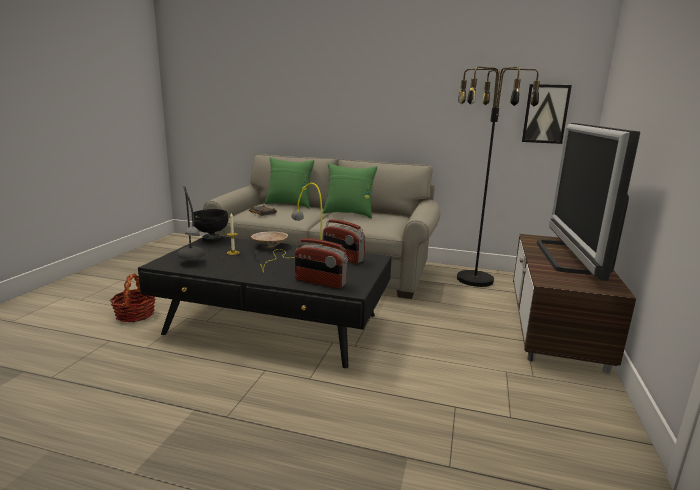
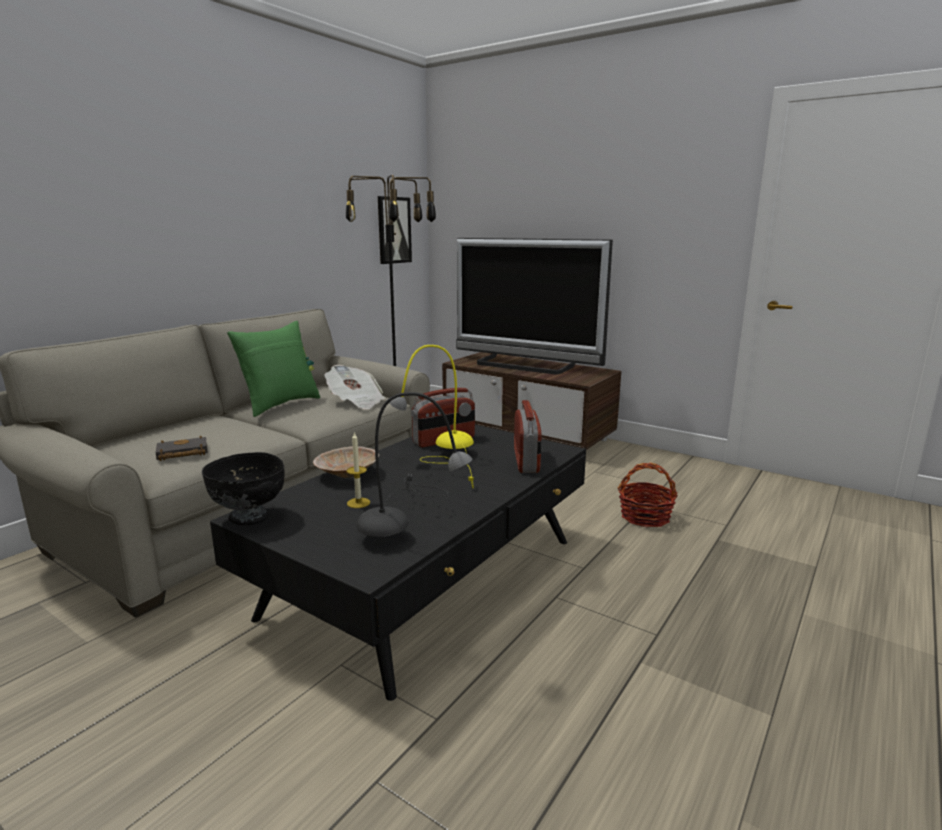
camera: 70 degrees left, 0 degrees up
(135, 315) = (267, 745): basket -> basket (645, 517)
(289, 205) = (151, 431): green pillow -> none
(320, 282) = (527, 461): radio -> radio turned 45 degrees counterclockwise
(374, 225) = (356, 402): none -> newspaper

